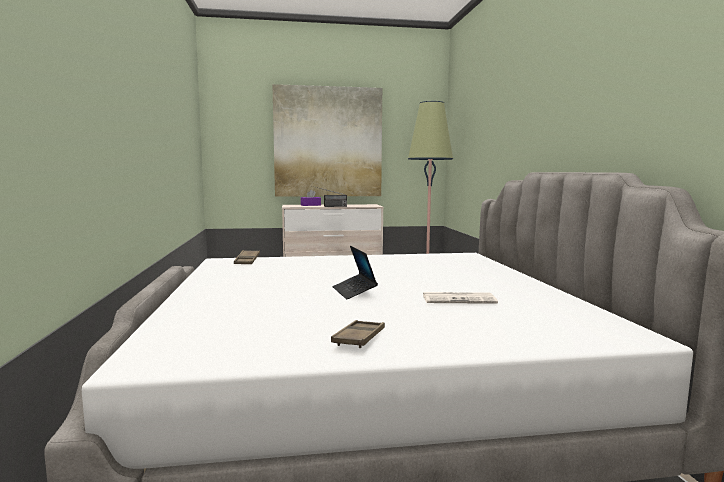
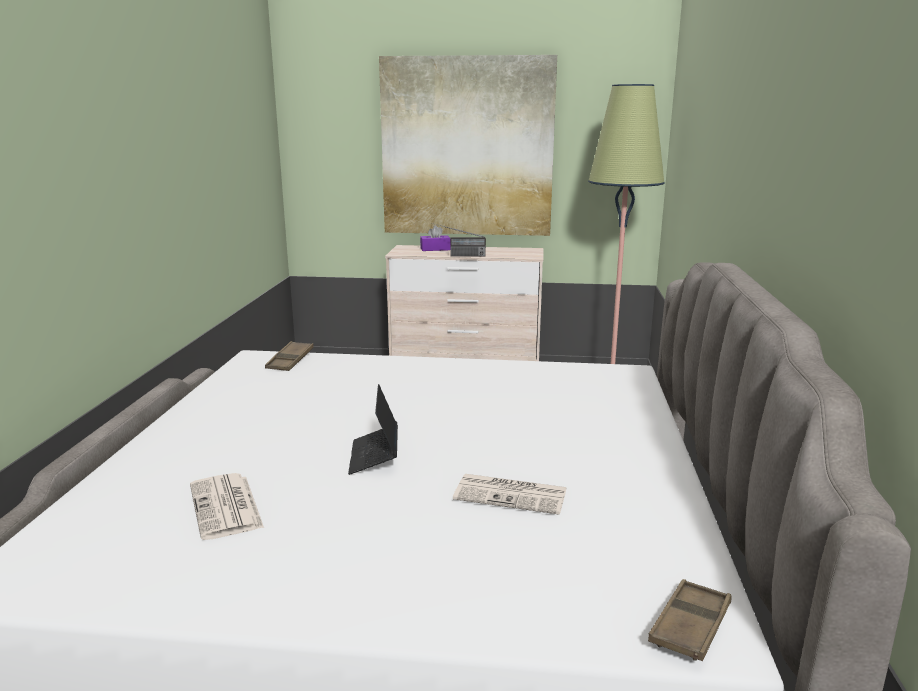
camera: 15 degrees right, 10 degrees up
(278, 317) = (226, 507): none -> newspaper
(359, 338) = (292, 572): brown tray -> brown tray (690, 626)

